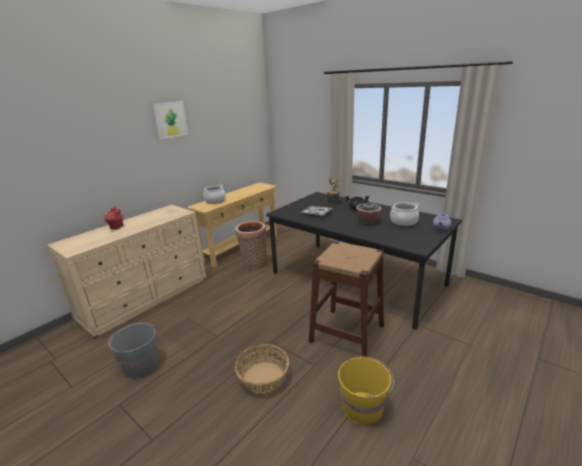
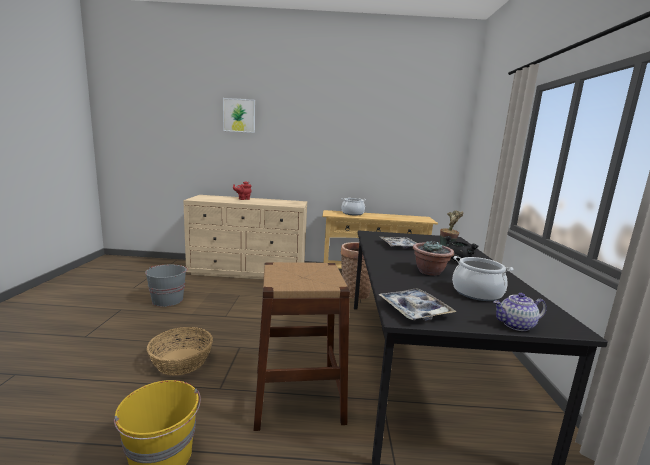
camera: 50 degrees right, 10 degrees down
(170, 119) = (329, 122): picture -> picture (239, 115)
(414, 243) = (414, 310): none -> tray

